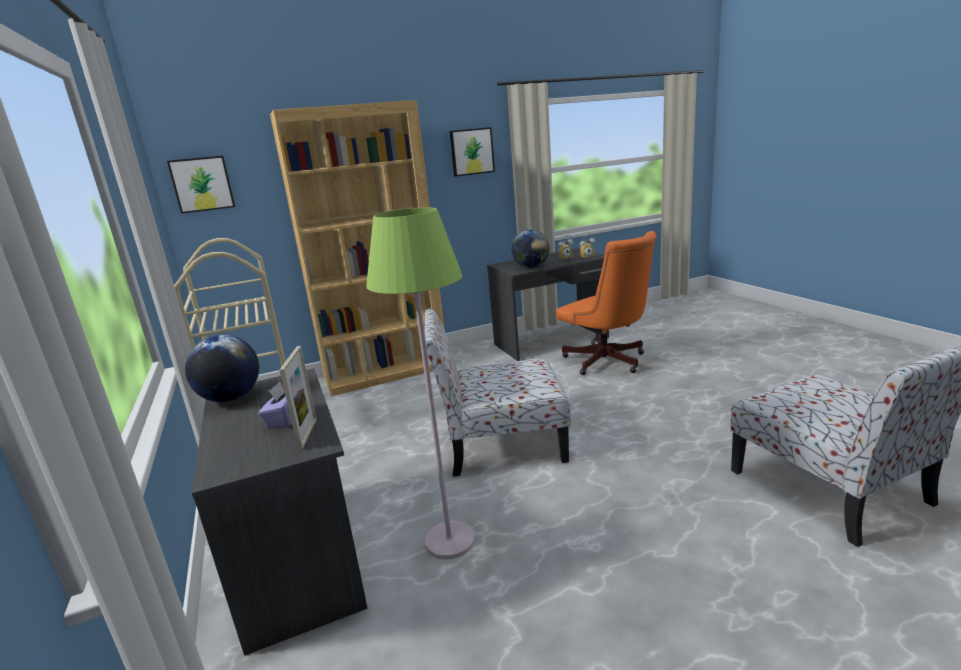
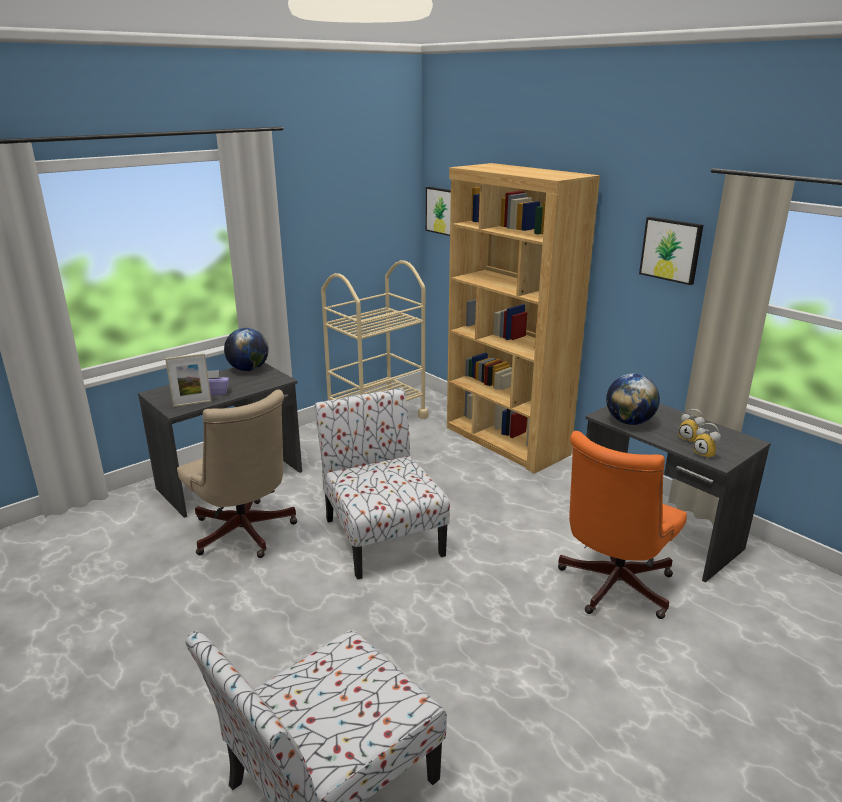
camera: 70 degrees right, 5 degrees up
(450, 541) = (245, 535): green floor lamp -> beige office chair

